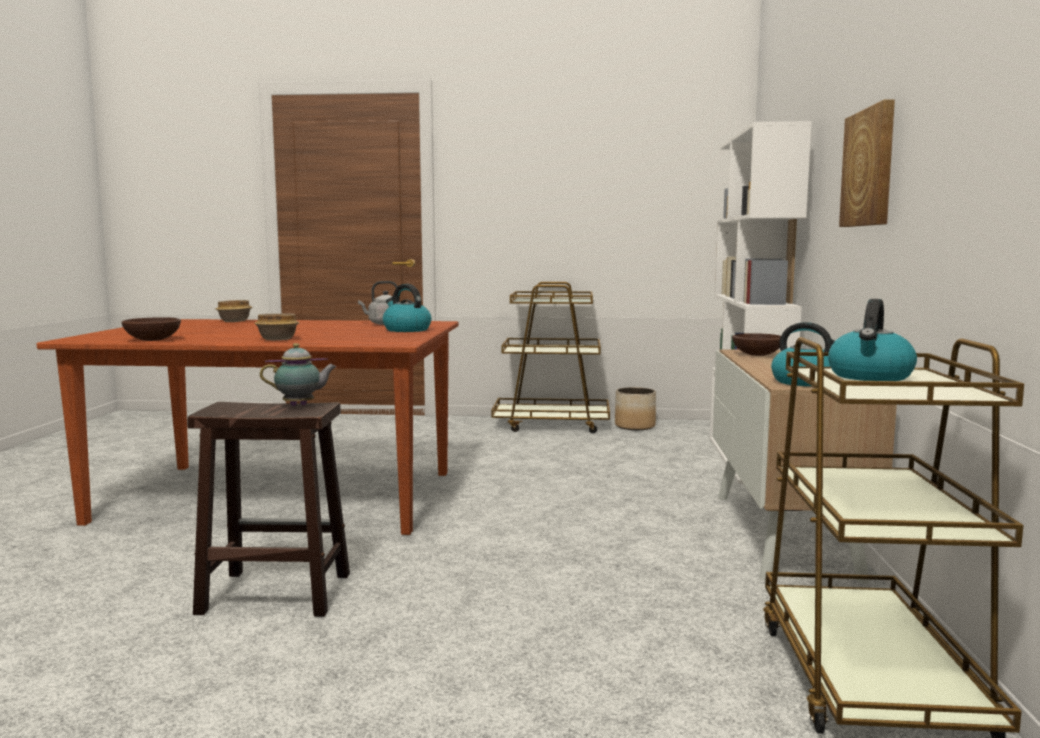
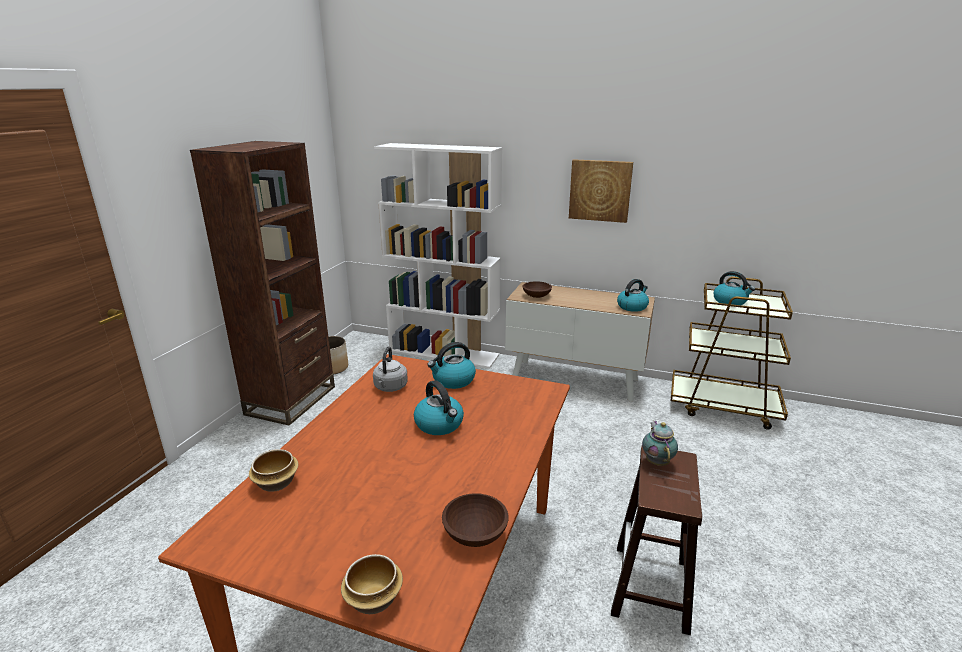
camera: 75 degrees left, 15 degrees up
(276, 339) = (503, 446): bowl -> bowl (374, 600)
(316, 331) = (440, 424): none -> kettle
(552, 425) = (291, 400): brown cart -> brown bookcase

